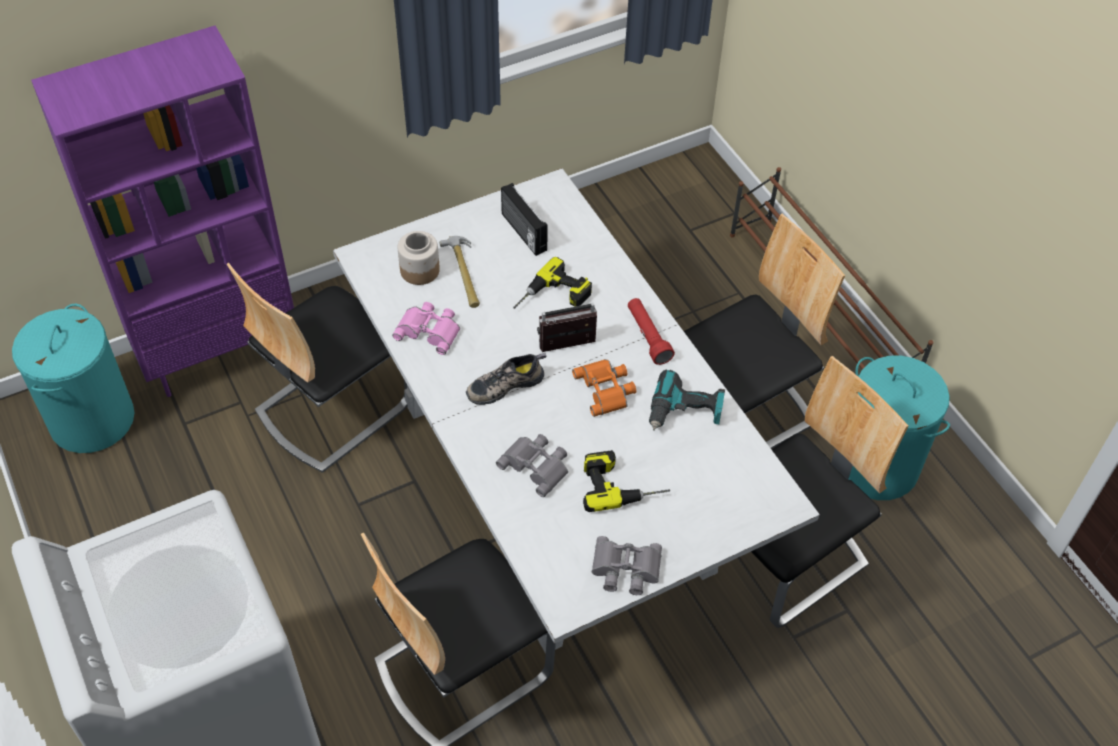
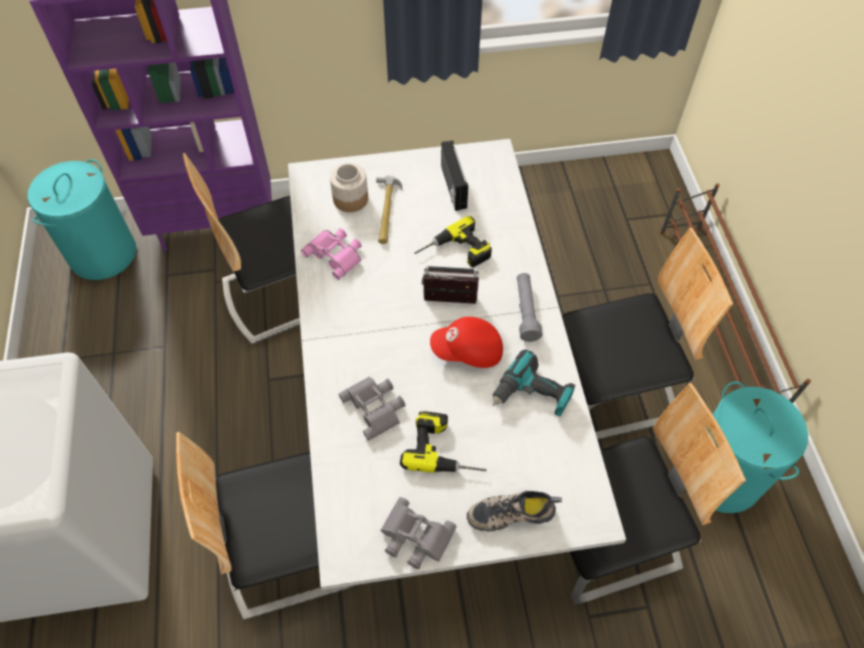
camera: 20 degrees right, 5 degrees up
(505, 384) = (380, 321): shoe -> shoe (511, 512)
(606, 389) = (468, 351): orange binoculars -> red cap
(648, 336) = (526, 311): red flashlight -> grey flashlight

